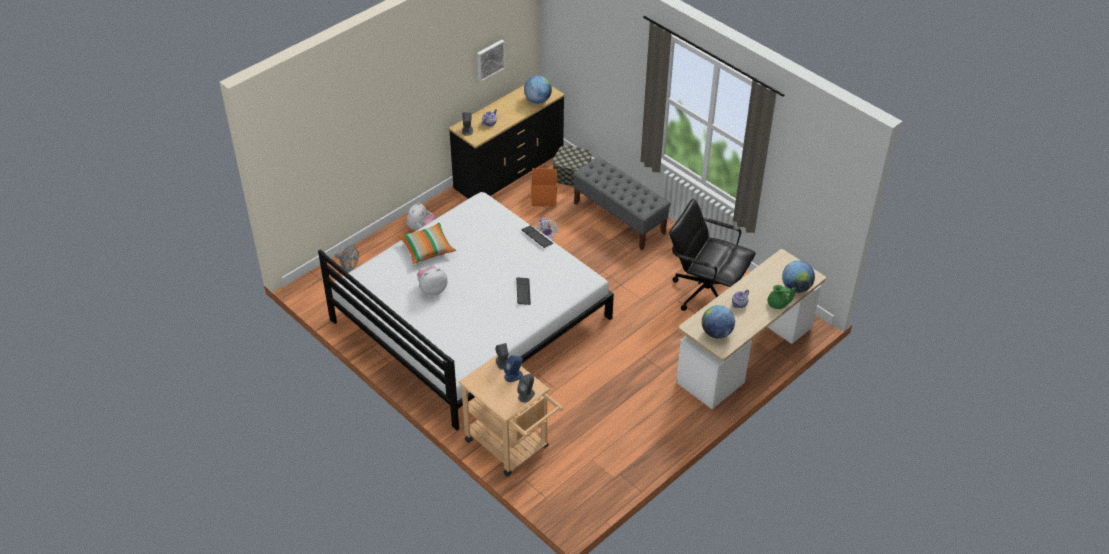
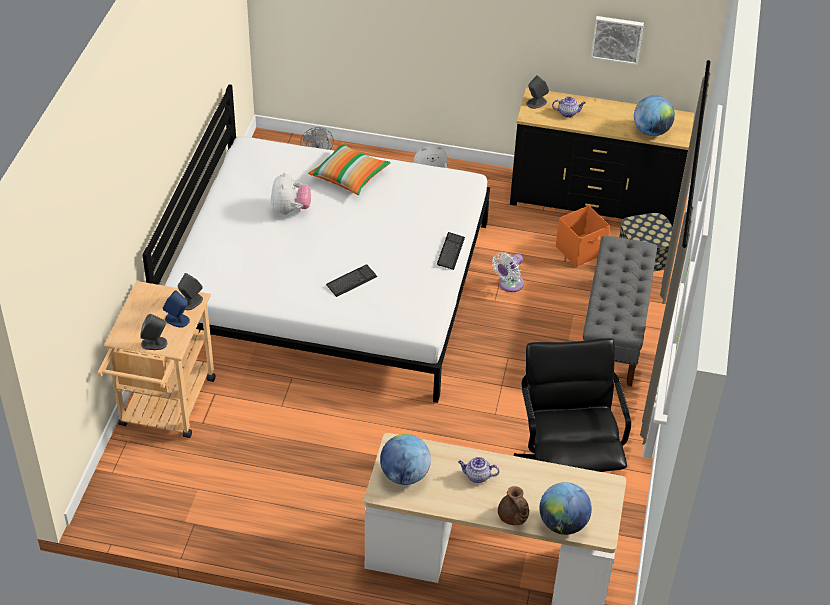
camera: 55 degrees right, 0 degrees up
(432, 289) = (290, 209): plush toy -> plush toy turned 60 degrees clockwise
(778, 304) = (513, 517): green teapot -> brown teapot

